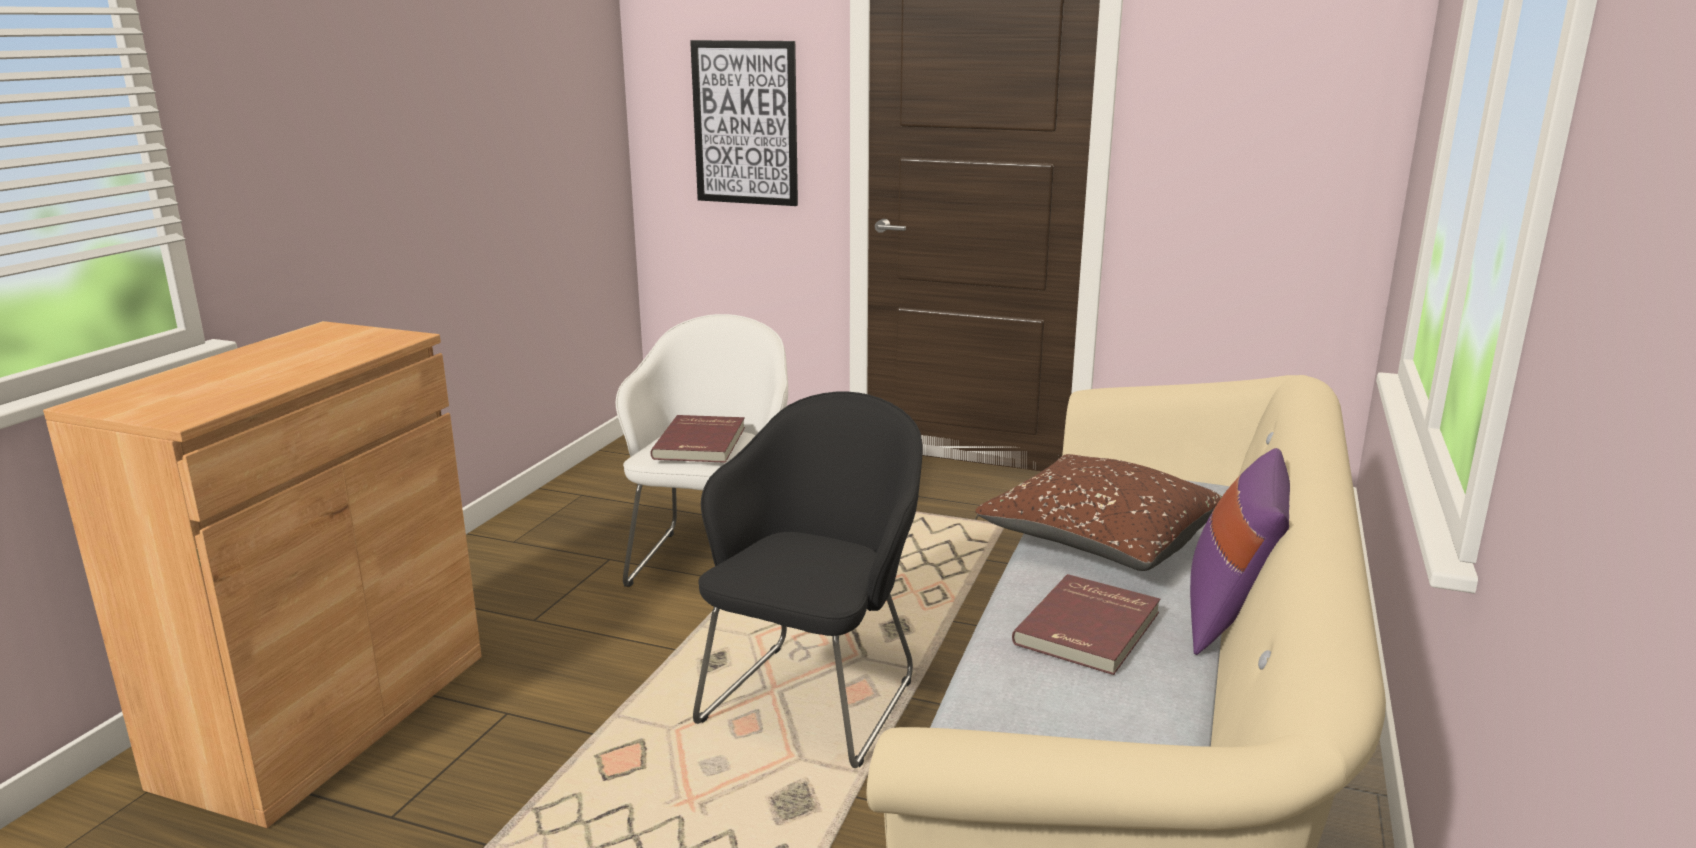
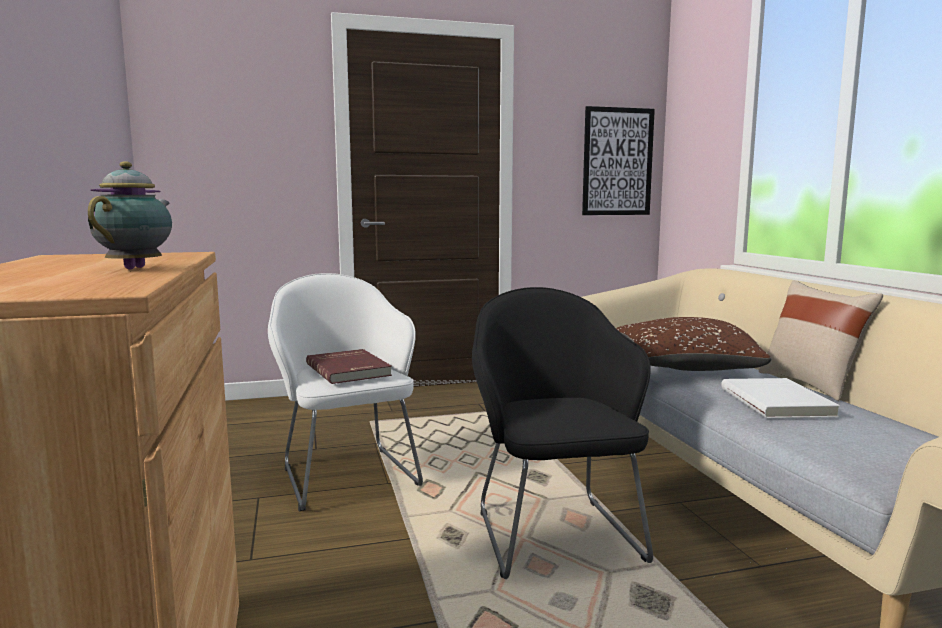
camera: 35 degrees left, 10 degrees down
(291, 373) = (138, 268): none -> teapot
(745, 123) = (248, 152): picture -> picture (617, 162)
(1090, 629) = (778, 402): red book -> white book
(1231, 618) = (811, 384): purple pillow -> beige pillow

